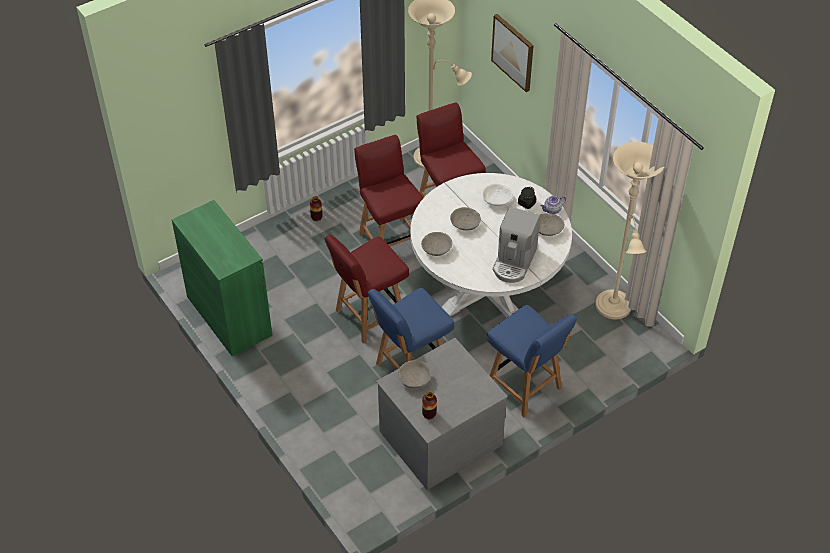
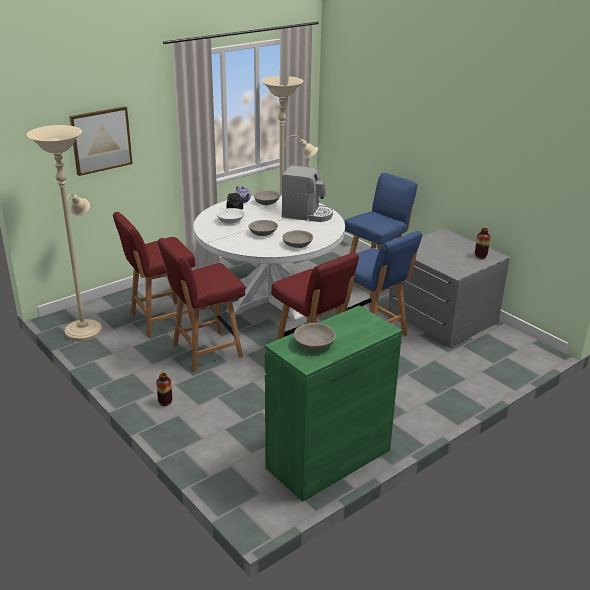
camera: 95 degrees left, 20 degrees down
(414, 379) = (446, 263): grey bowl -> grey bowl (314, 344)

